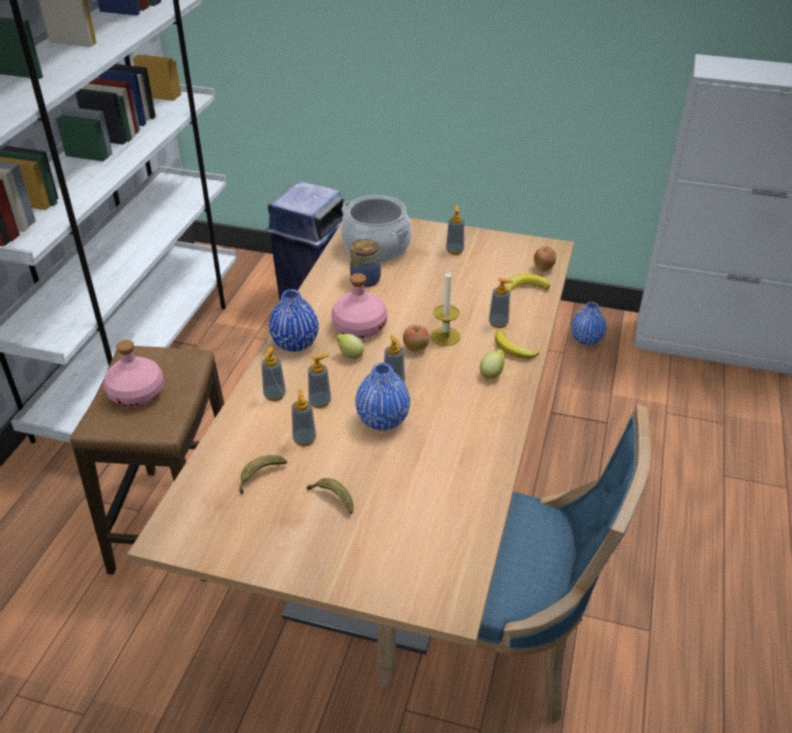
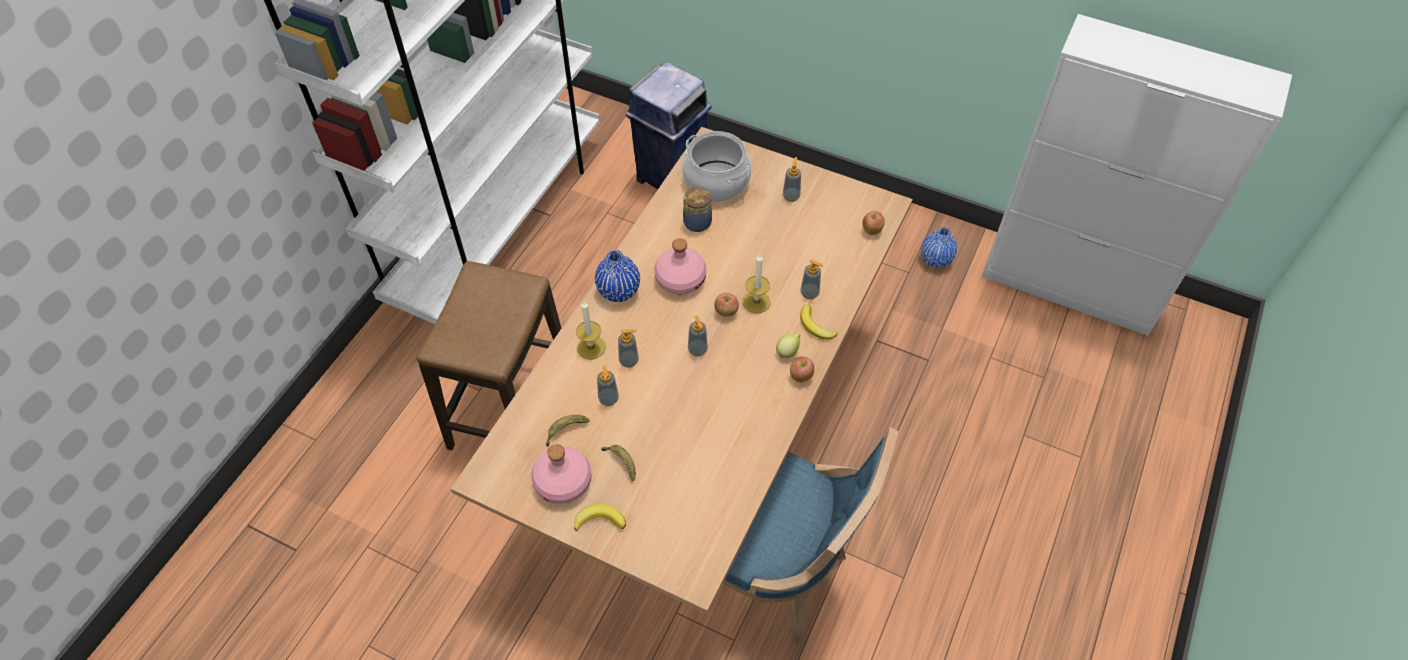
camera: 10 degrees right, 15 degrees up
(136, 393) = (476, 317): pink bottle -> pink bottle (562, 482)
(274, 395) = (591, 347): soap dispenser -> candle
(350, 355) = (665, 312): lemon -> none
(383, 420) = (679, 388): blue vase -> none
(512, 393) = (800, 376): none -> apple
(525, 287) = (847, 252): banana -> banana (600, 520)

